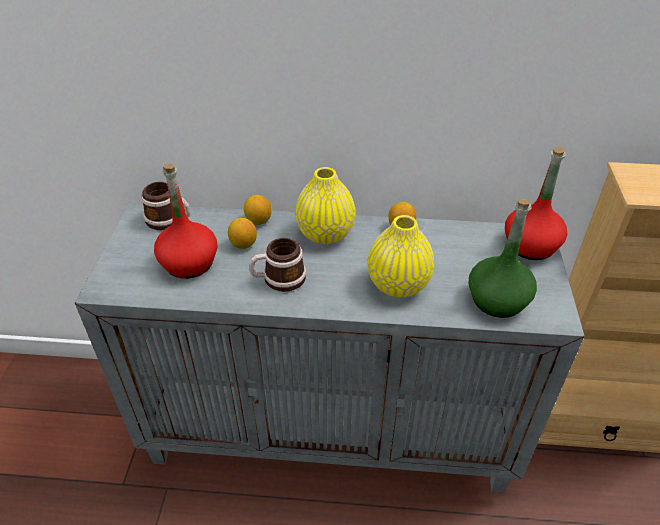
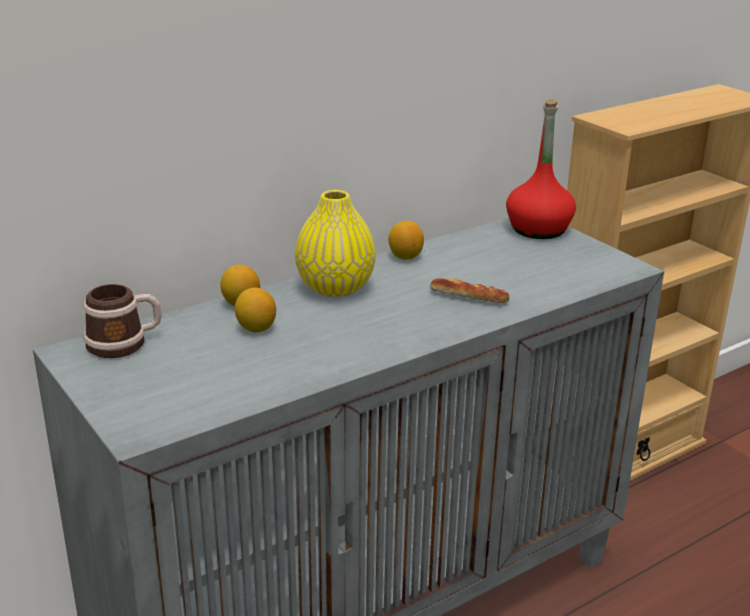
camera: 40 degrees left, 15 degrees down
(189, 263) = (216, 367): red bottle -> none
(278, 279) = (344, 339): mug -> none
(398, 284) = (468, 297): yellow vase -> bread
(497, 300) = (568, 274): green bottle -> none

